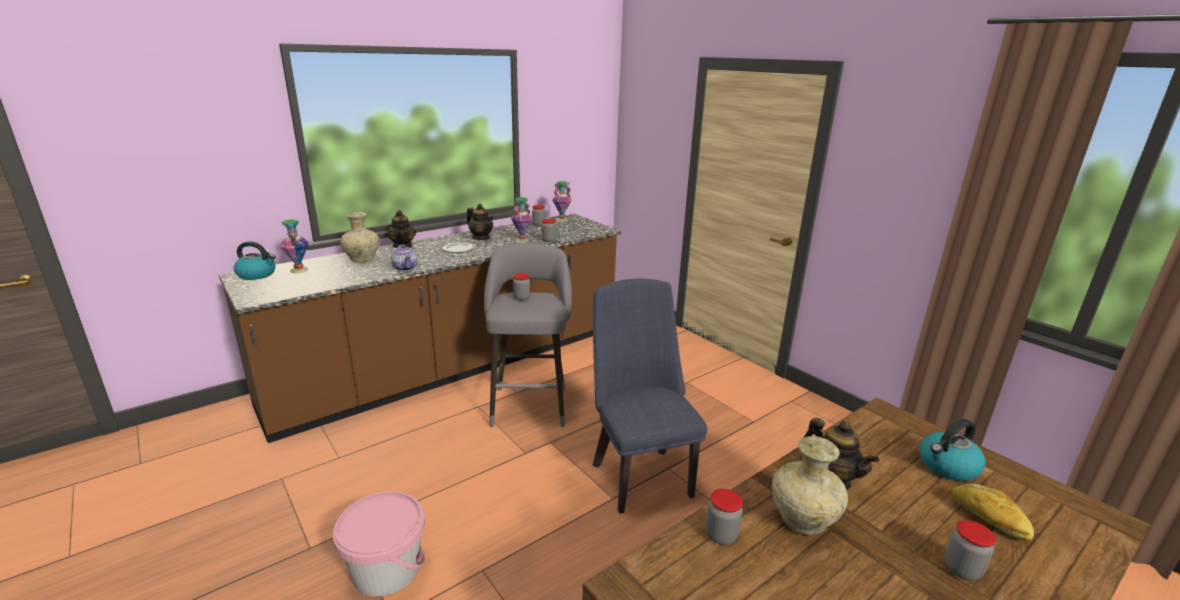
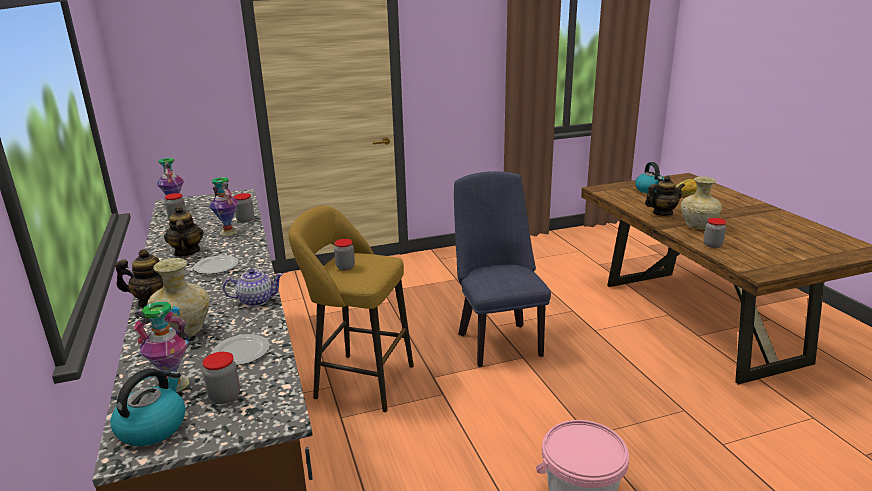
camera: 70 degrees left, 0 degrees up
(332, 277) = (242, 352): none -> plate
(481, 238) = (186, 252): teapot -> teapot turned 75 degrees counterclockwise
(530, 403) = (359, 380): grey stool -> yellow stool
(638, 473) = (497, 340): blue chair -> blue chair turned 75 degrees clockwise
(962, 569) = (725, 206): jar -> jar (225, 397)

